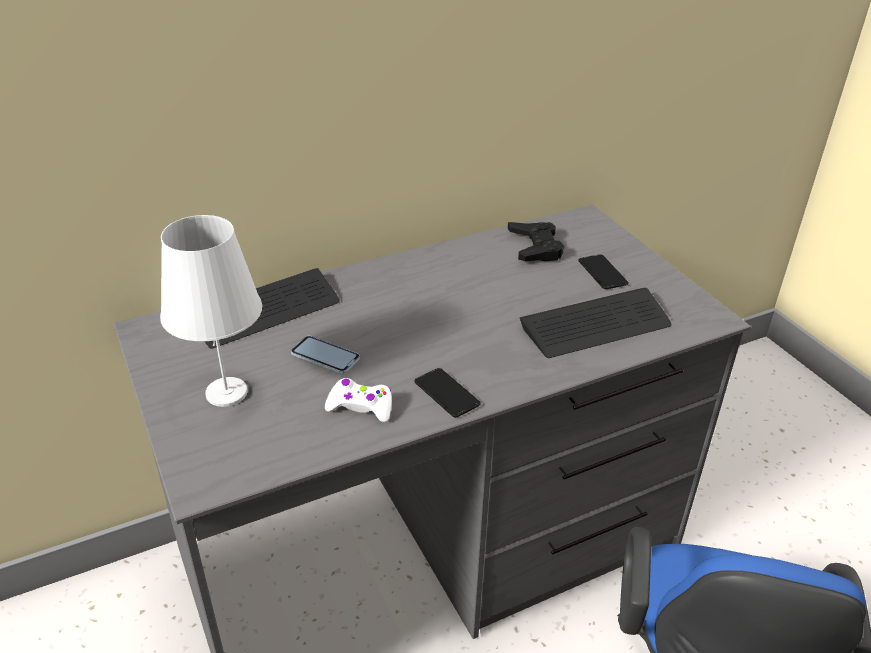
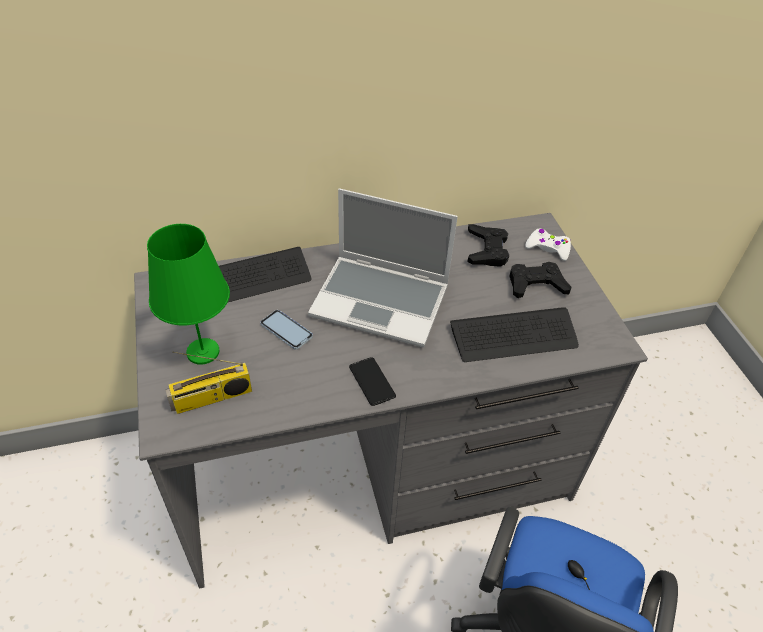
camera: 10 degrees right, 10 degrees up
(227, 392) = (203, 352): white table lamp -> green table lamp
(252, 440) = (211, 398): none -> radio
(360, 406) = (301, 382): white game controller -> white game controller (548, 248)
(431, 311) = (382, 301): none -> laptop
(602, 272) = (536, 284): phone -> black game controller

